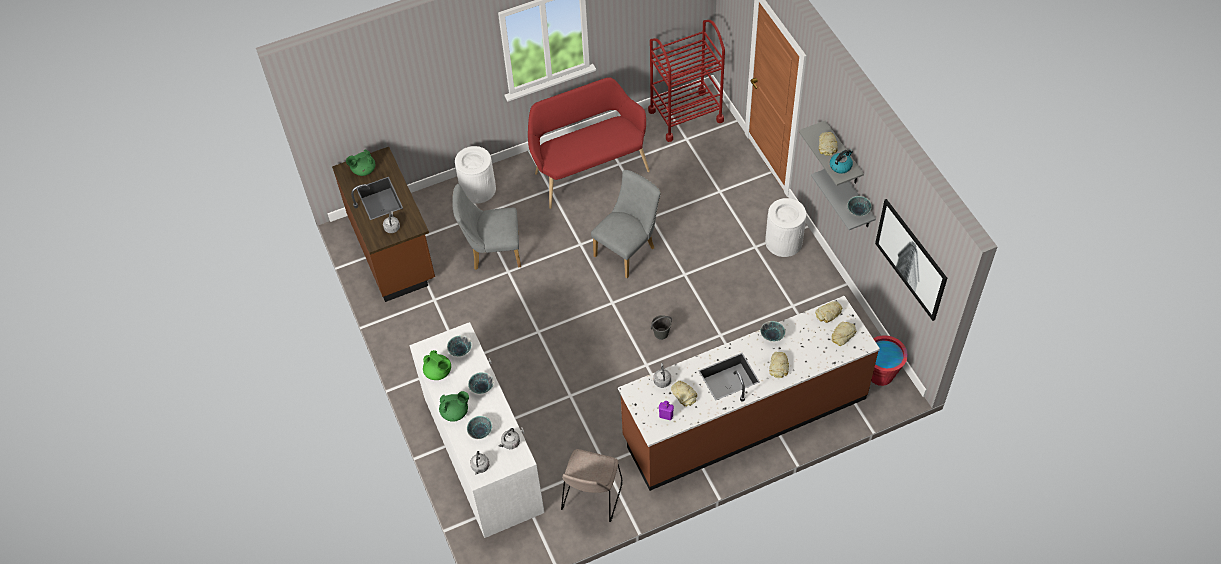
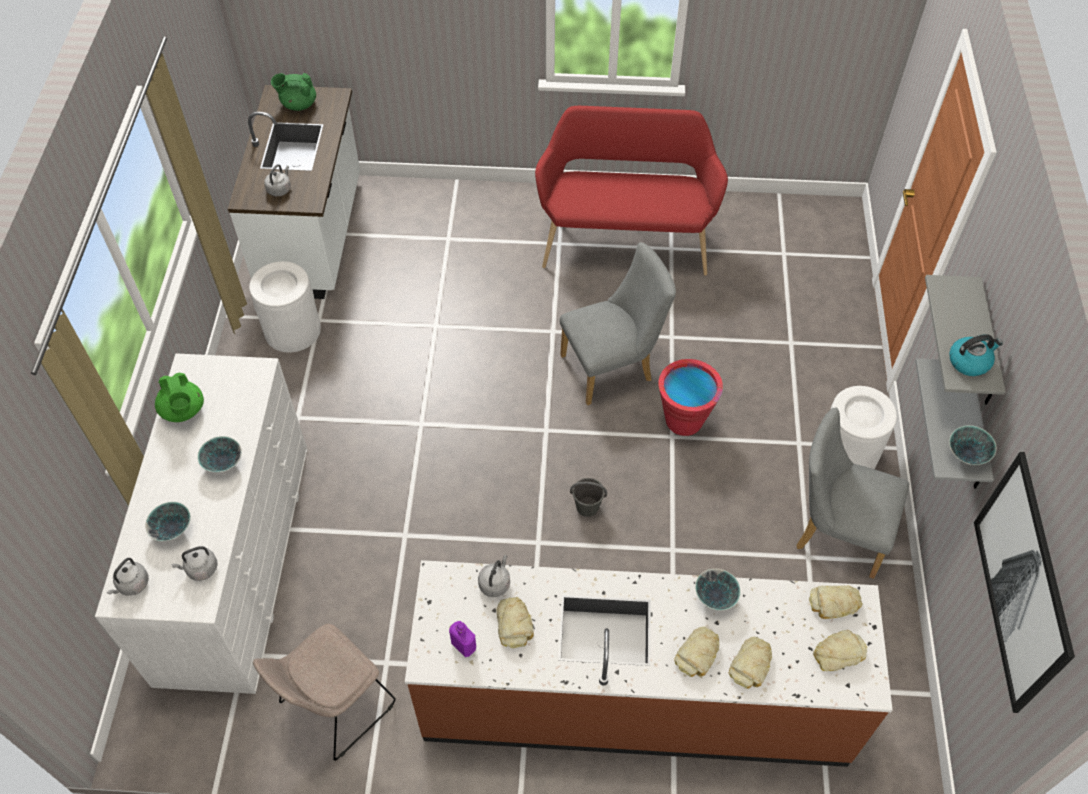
camera: 25 degrees right, 0 degrees up
(393, 249) = (314, 236): brown counter -> white counter
(455, 412) = (161, 481): green teapot -> none
(460, 351) = (234, 394): bowl -> none
(478, 189) = (467, 205): white trash can -> white trash can (292, 330)
(492, 252) = (431, 292): grey chair -> grey chair (835, 531)
(685, 115) = (800, 223): red cart -> none
(827, 146) = (963, 319): bread -> bread (751, 665)
(880, 374) = (893, 738): red bucket -> red bucket (684, 420)

